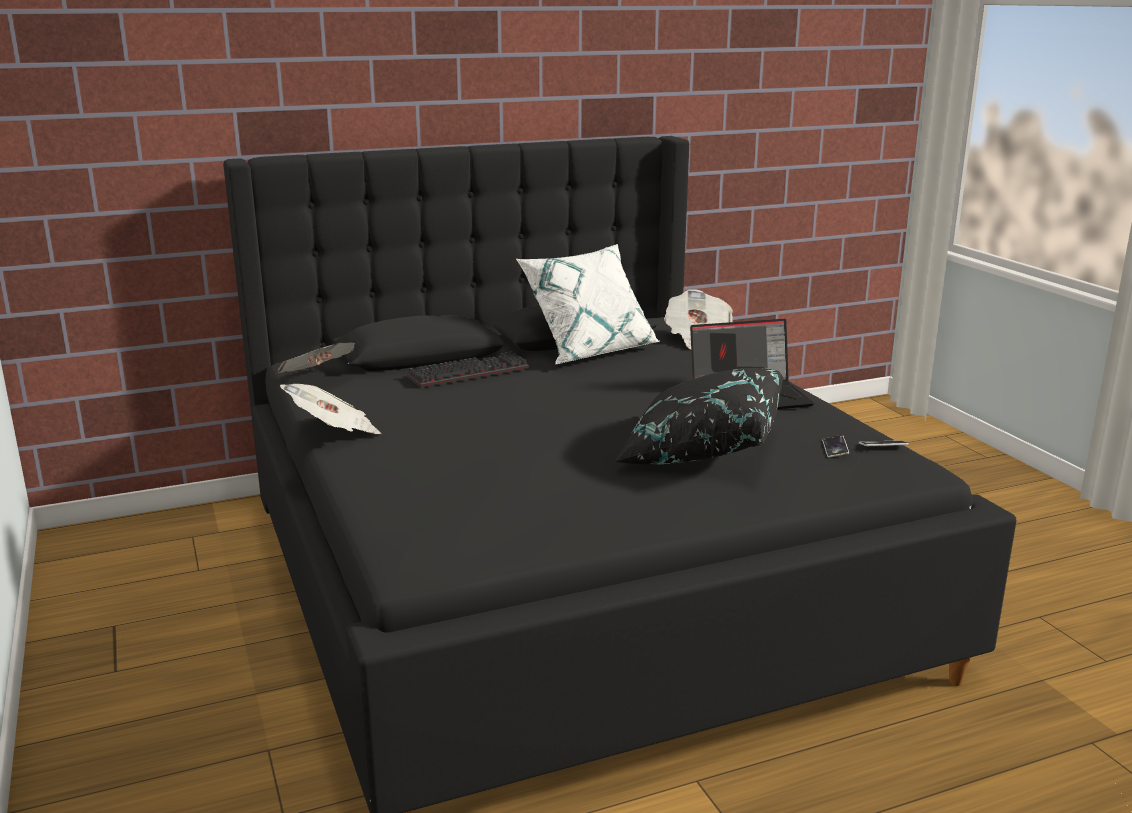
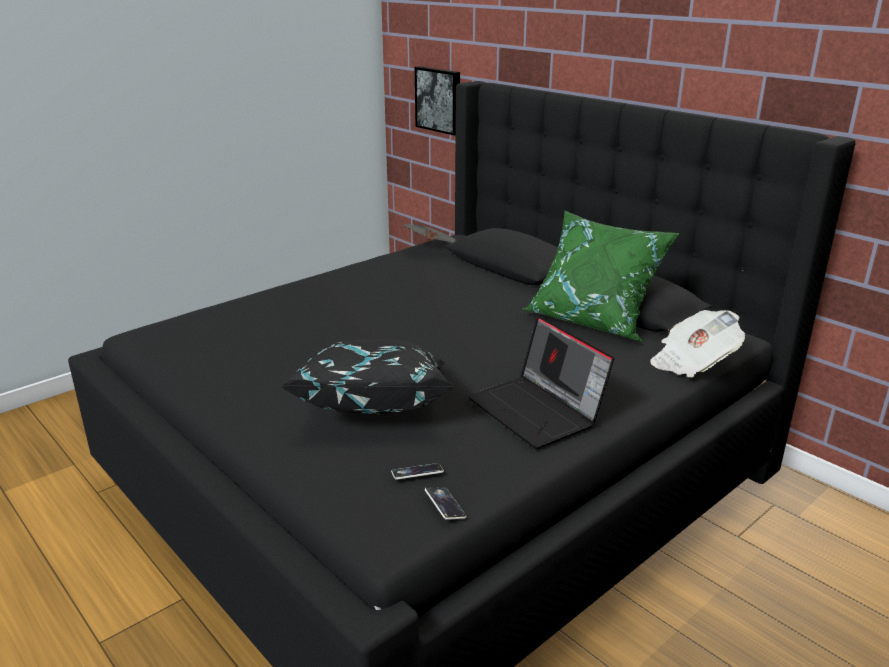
camera: 70 degrees right, 5 degrees up
(126, 202) = (439, 100): none -> picture
(334, 432) = (337, 273): newspaper -> none
(469, 372) = (489, 287): keyboard -> none
(590, 350) = (594, 319): white pillow -> green pillow

